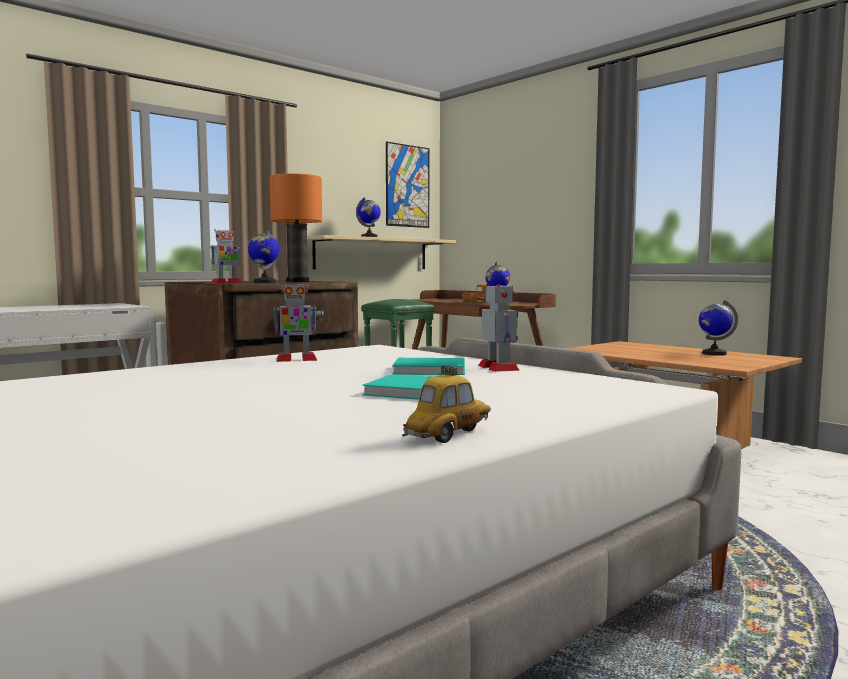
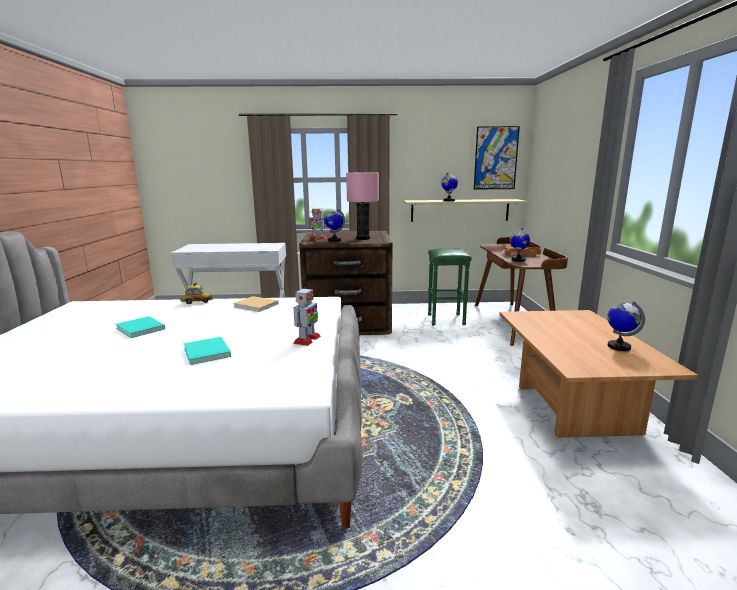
camera: 40 degrees right, 10 degrees up
(296, 359) = (257, 305): toy robot -> beige book
(297, 281) = (363, 238): orange table lamp -> pink table lamp
(432, 370) = (274, 333): turquoise book -> turquoise book (141, 329)
(449, 435) = (112, 392): toy car -> toy car (197, 302)

